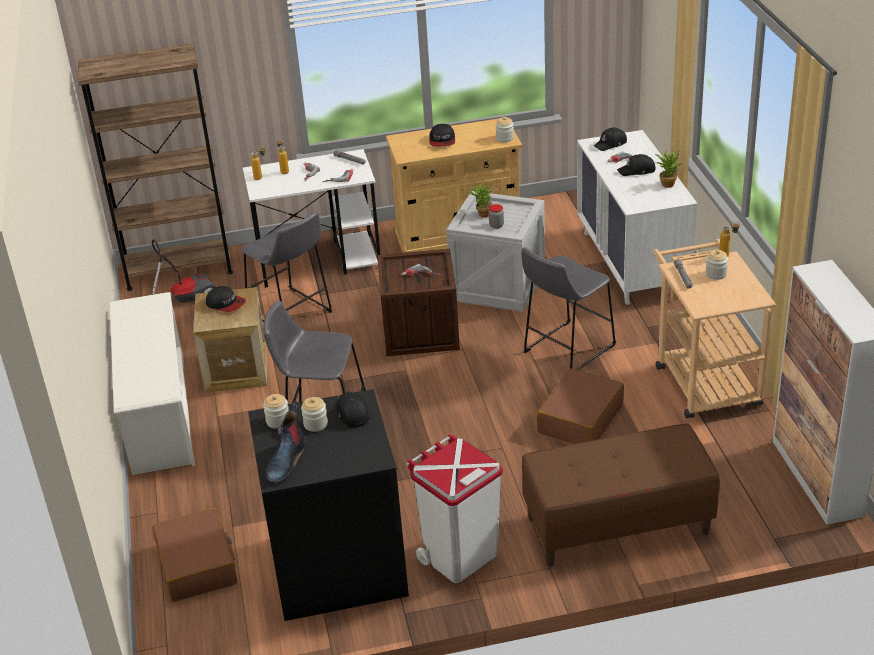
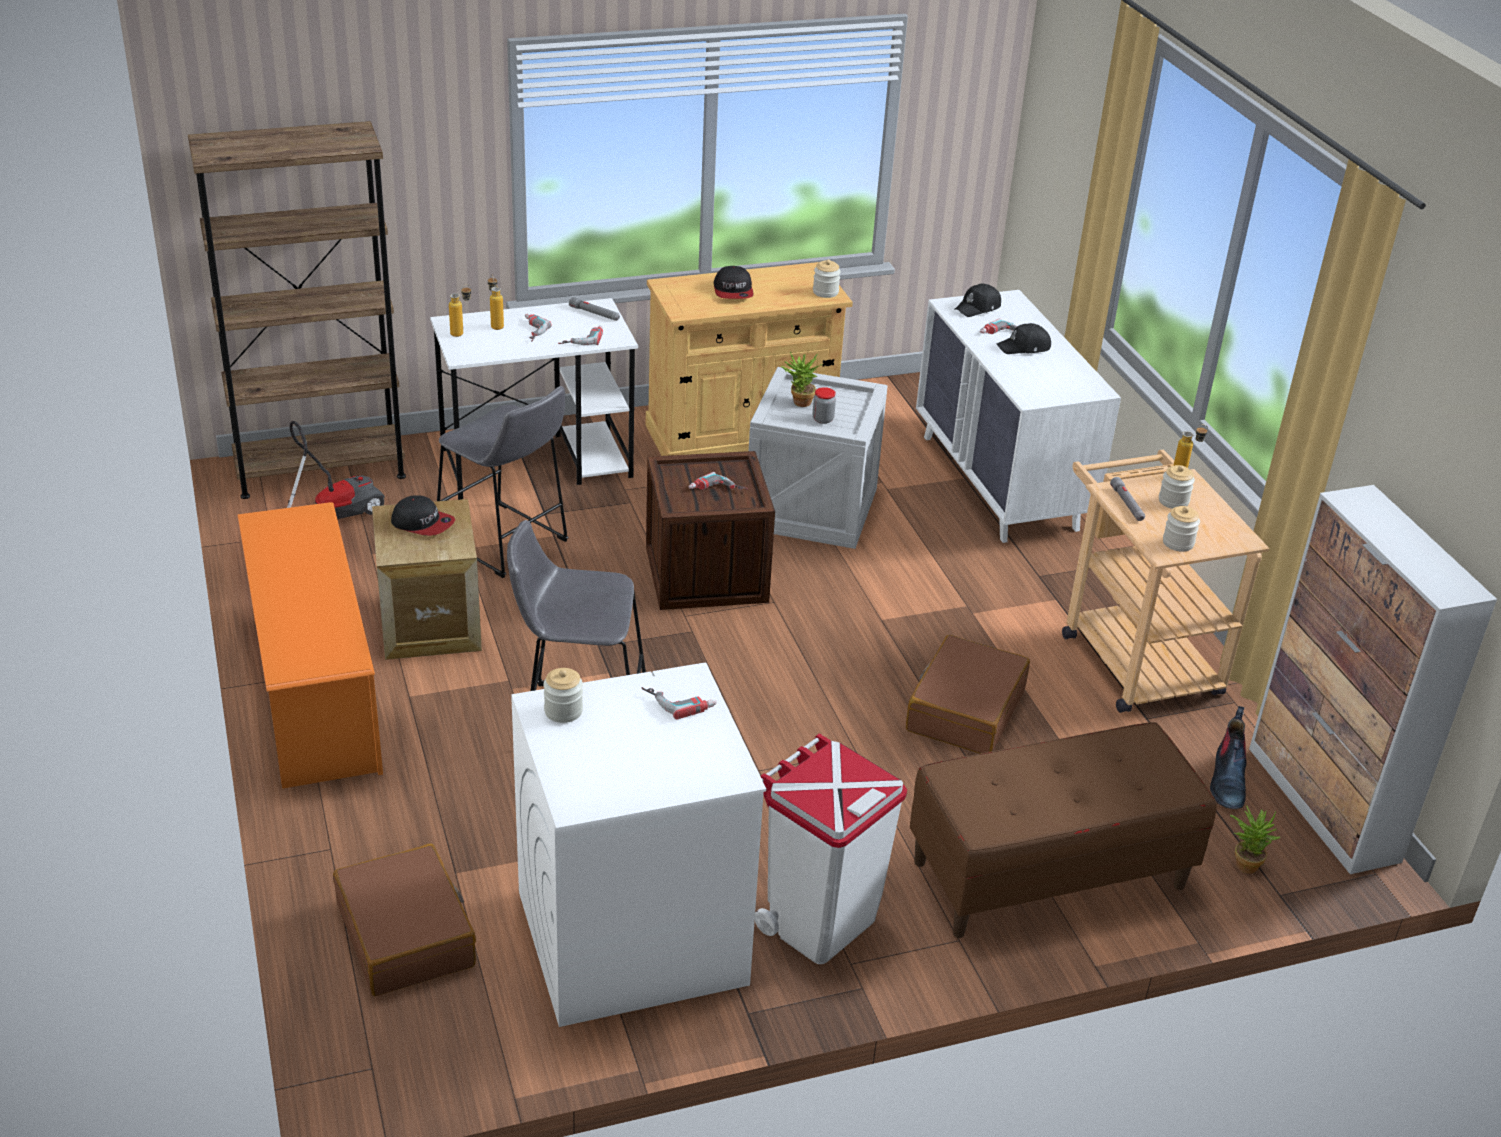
camera: 10 degrees left, 0 degrees up
(158, 414) = (314, 692): white shoe rack -> orange shoe rack
(286, 460) = (587, 775): boot -> boot (1227, 781)
(315, 424) = (625, 717): jar -> jar (1178, 543)
(336, 567) = (630, 939): black washing machine -> white washing machine
(352, 413) = (679, 700): black cap -> power drill
(565, 350) = (926, 608): grey stool -> none
(667, 183) = (1071, 367): potted plant -> potted plant (1245, 862)

